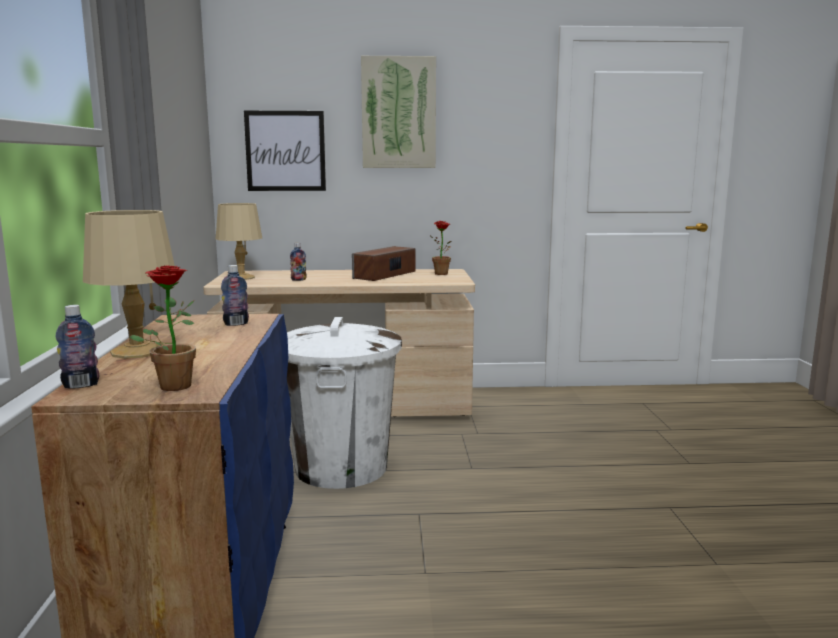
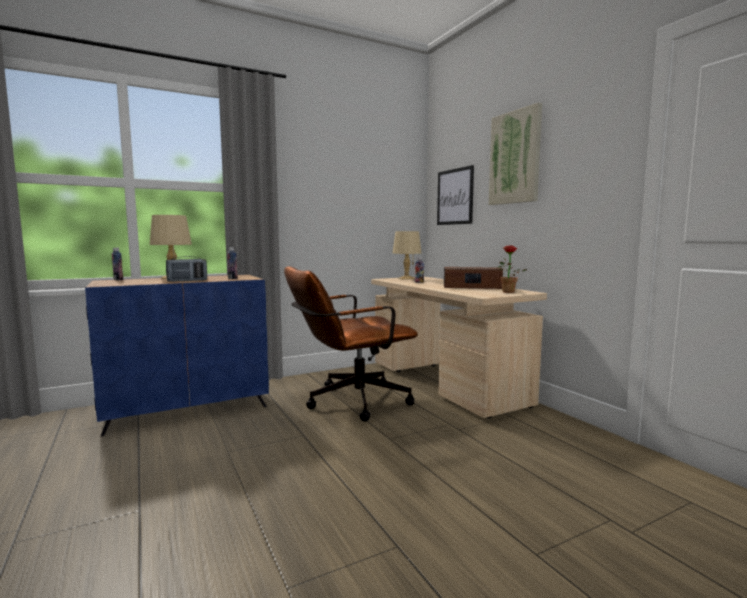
camera: 65 degrees right, 5 degrees down
(173, 384) = (116, 283): potted plant -> none
(233, 344) = (187, 281): none -> radio
(340, 467) = (349, 402): white trash can -> brown office chair

